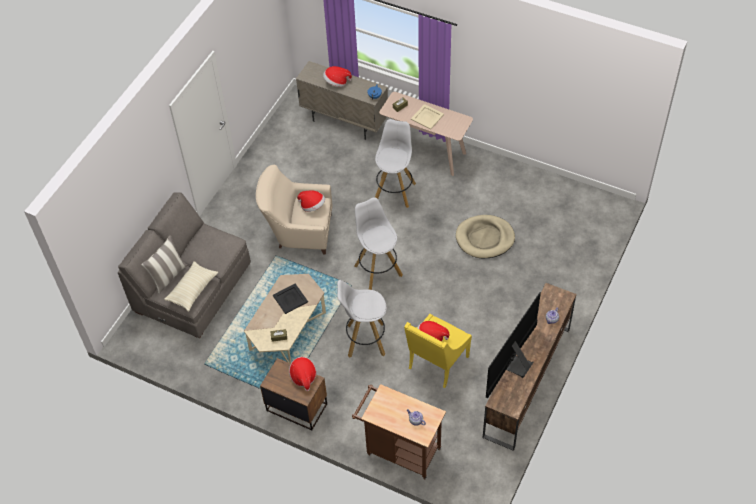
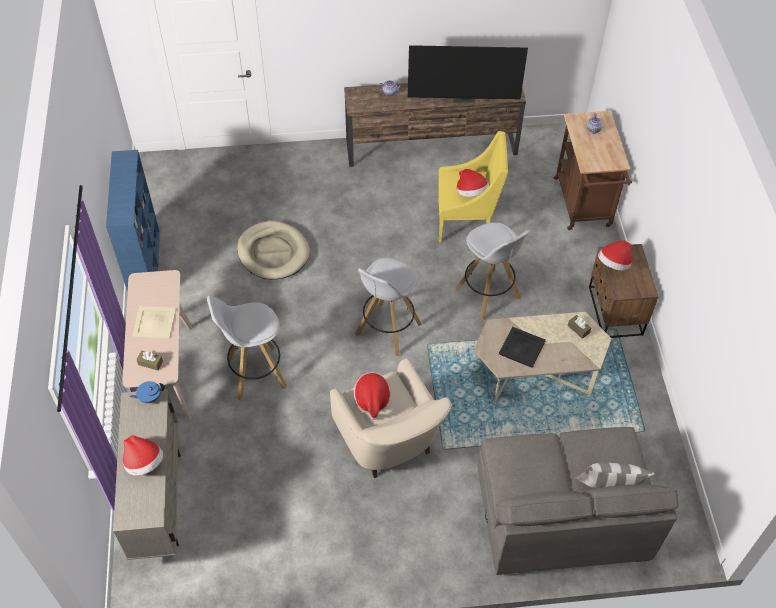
camera: 125 degrees left, 0 degrees up
(192, 290) = (603, 446): beige pillow -> none
(518, 170) = (145, 266): none -> blue bookcase

